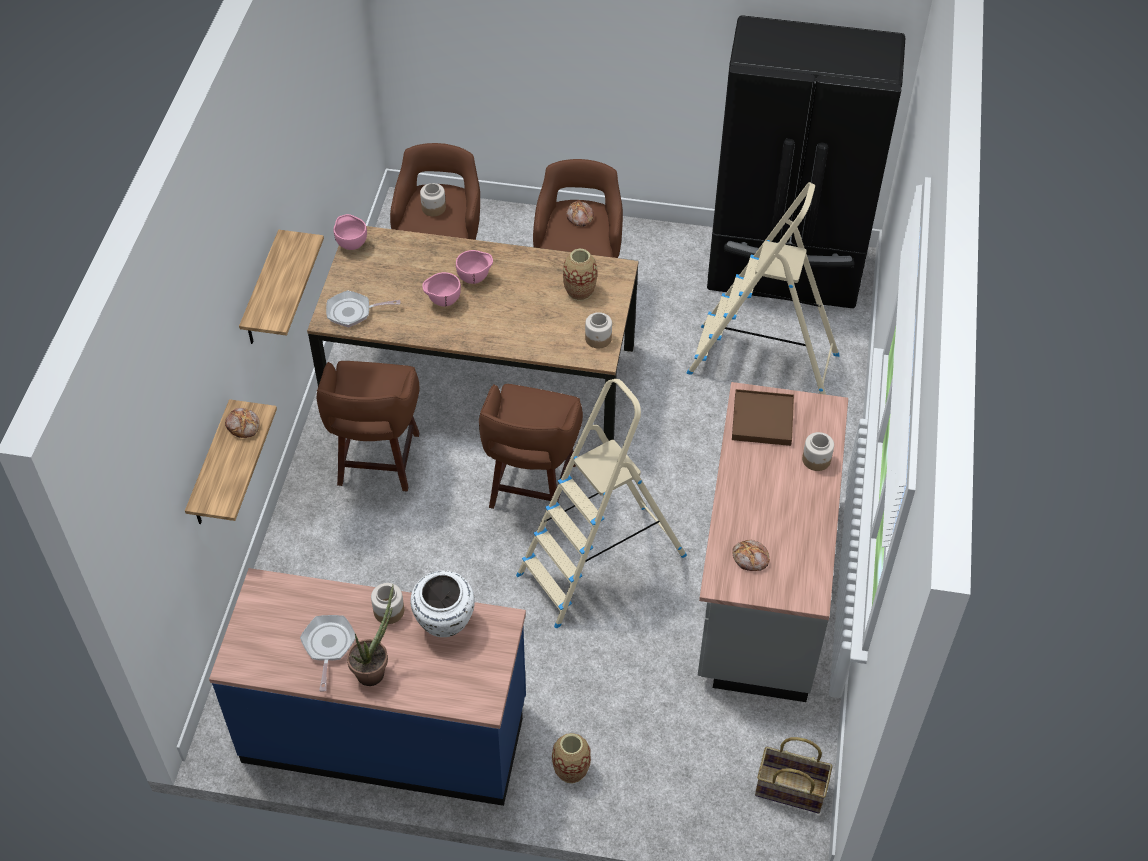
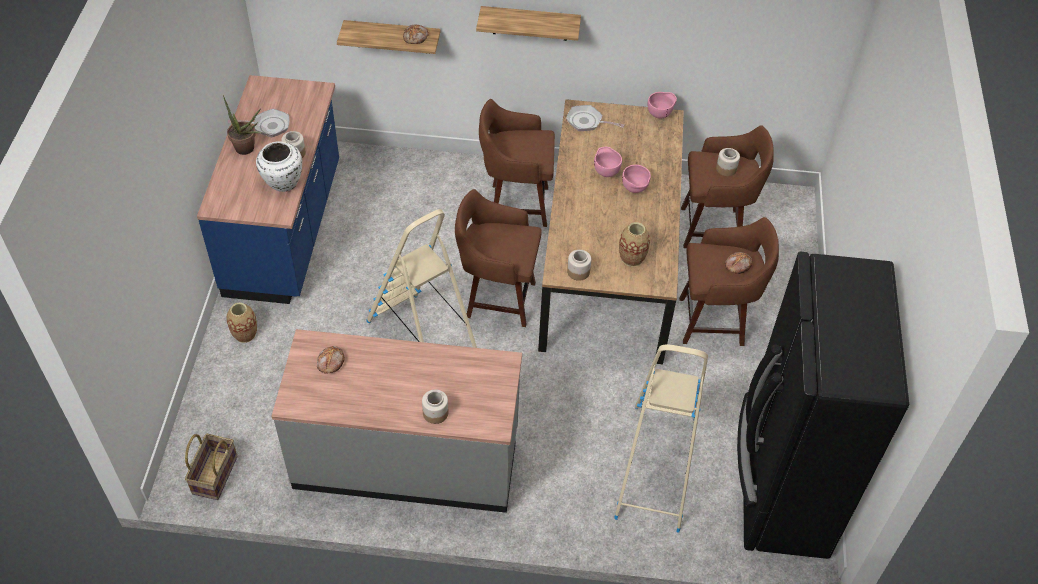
camera: 85 degrees right, 0 degrees up
(353, 312) = (587, 122): frying pan -> frying pan turned 60 degrees counterclockwise
(762, 420) = (479, 374): brown tray -> none

